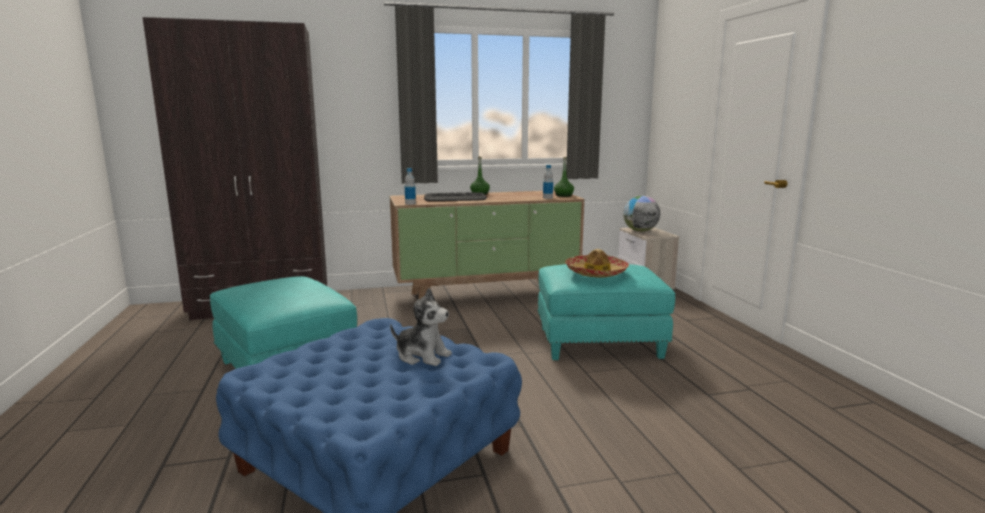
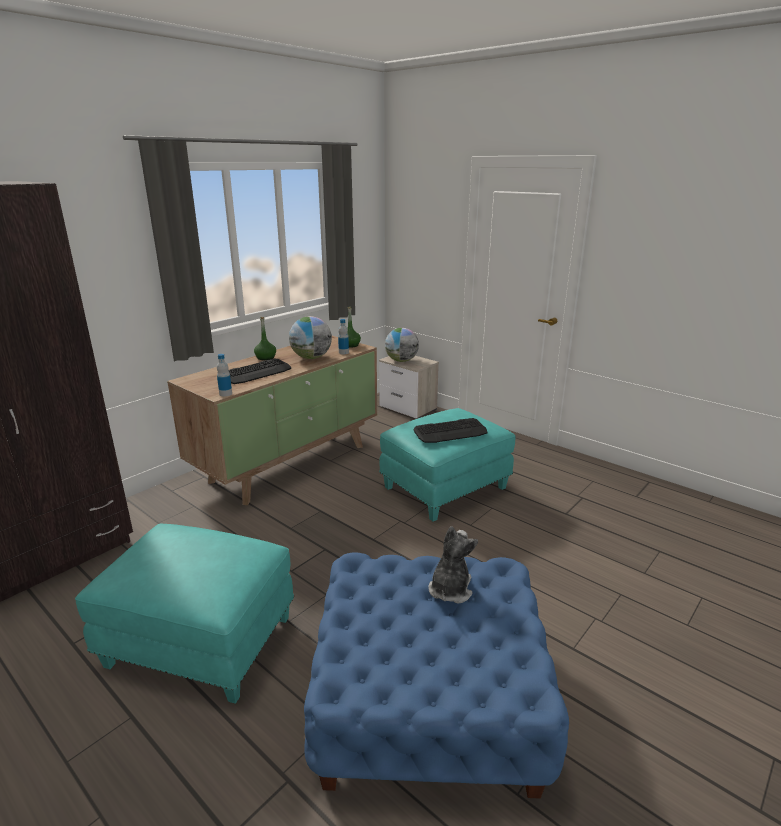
camera: 35 degrees left, 10 degrees up
(422, 356) = (450, 589): plush toy -> plush toy turned 60 degrees counterclockwise
(514, 197) = (311, 358): none -> globe
(596, 273) = (450, 432): hat -> keyboard

